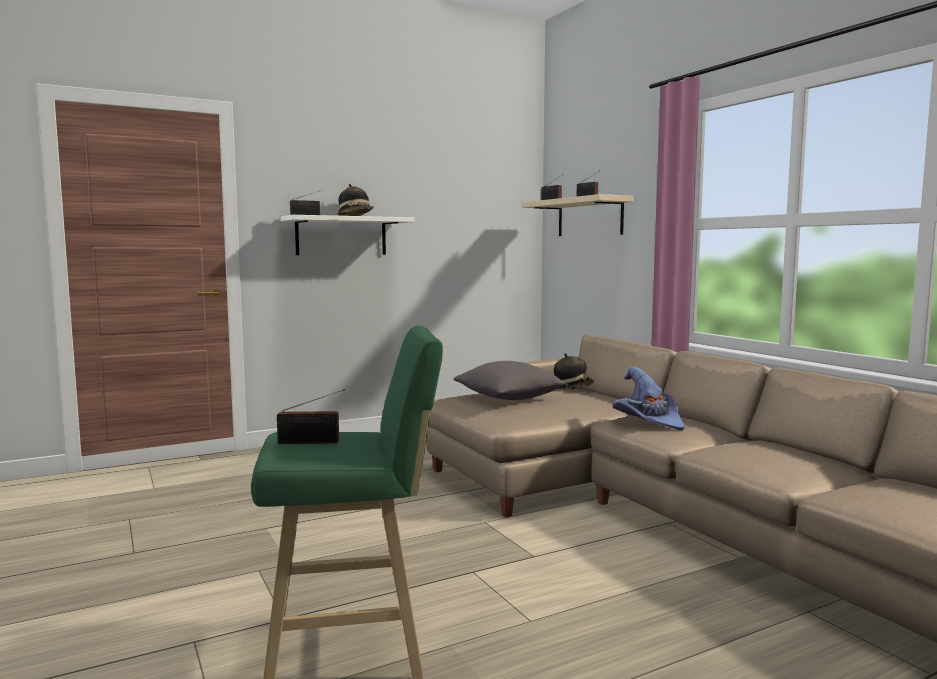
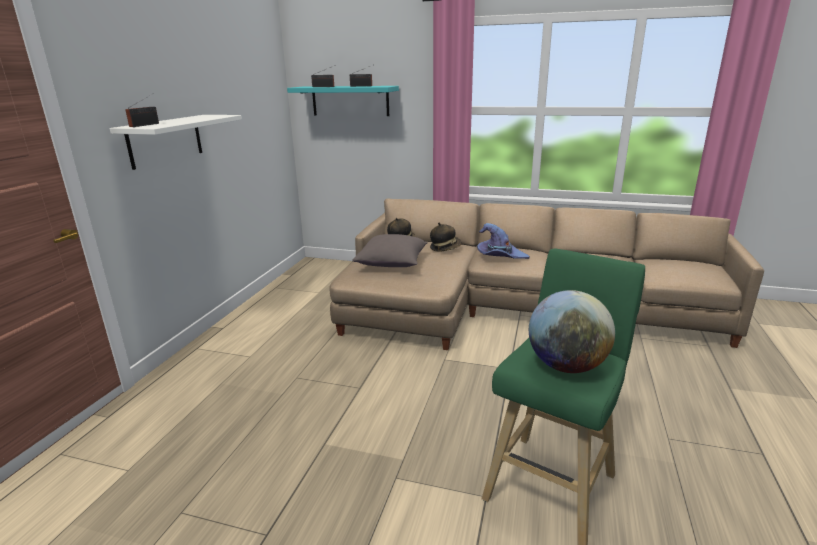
camera: 45 degrees left, 15 degrees up
(312, 442) = (566, 366): radio -> globe
(356, 216) = (187, 119): hat -> hat (445, 248)
(589, 217) = (350, 101): beige shelf -> turquoise shelf

